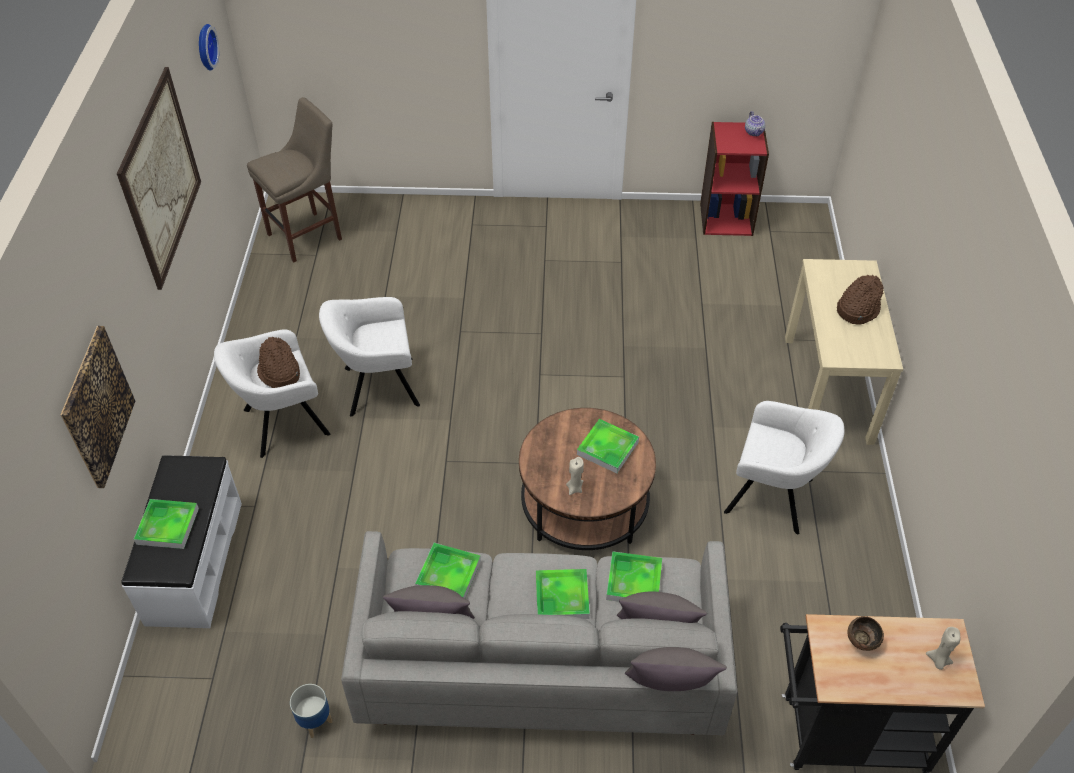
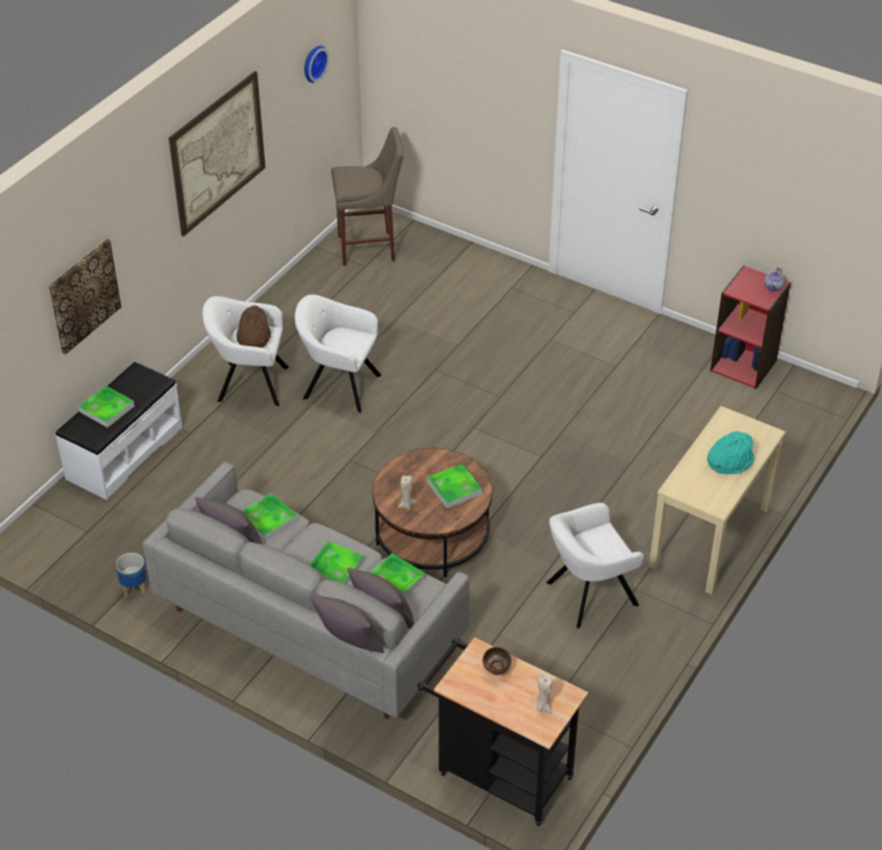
camera: 30 degrees right, 5 degrees down
(773, 497) = (588, 595): white armchair -> white armchair turned 105 degrees clockwise
(857, 309) = (729, 461): brown hat -> turquoise hat

